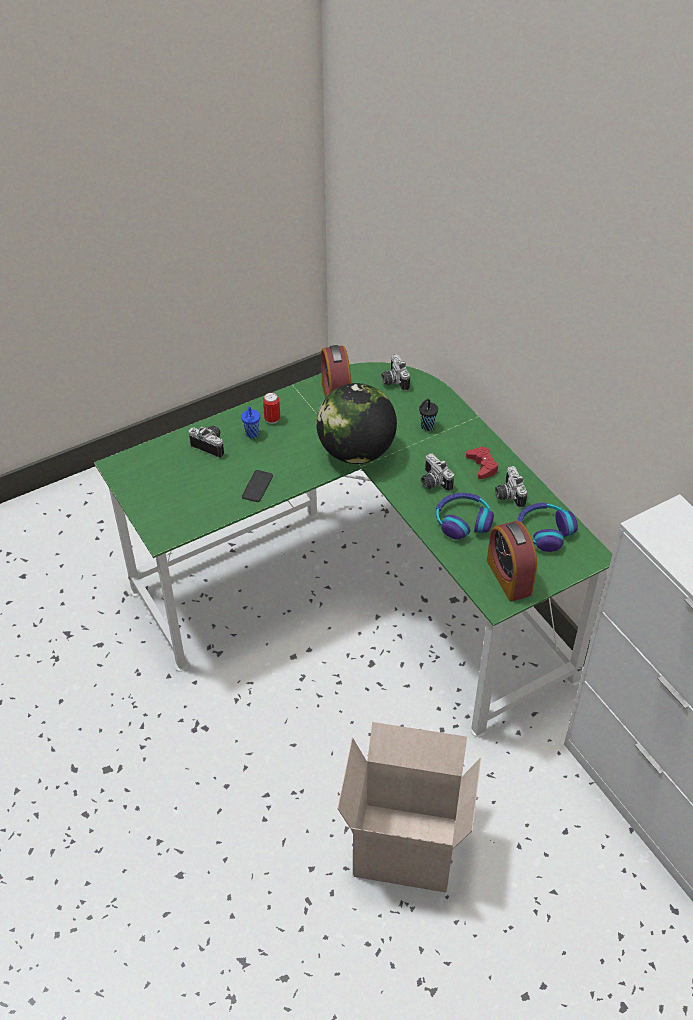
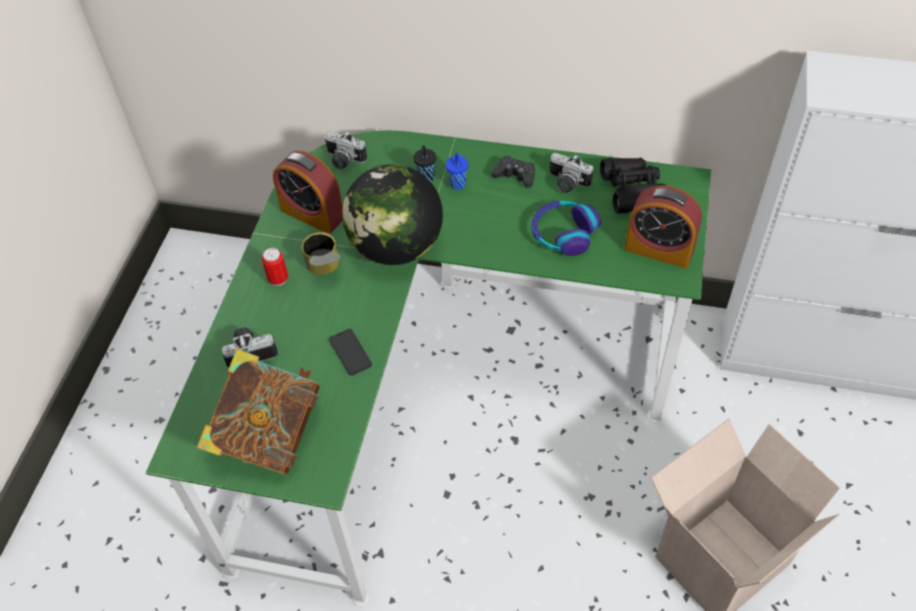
camera: 45 degrees left, 5 degrees up
(166, 492) = (267, 434): none -> book
(251, 434) = (278, 309): blue cup -> blue cup (458, 185)
(302, 433) = (325, 270): none -> can
(432, 482) = (496, 221): camera -> none
(482, 466) = (515, 175): red game controller -> black game controller
(544, 531) = (632, 191): headphones -> black binoculars

